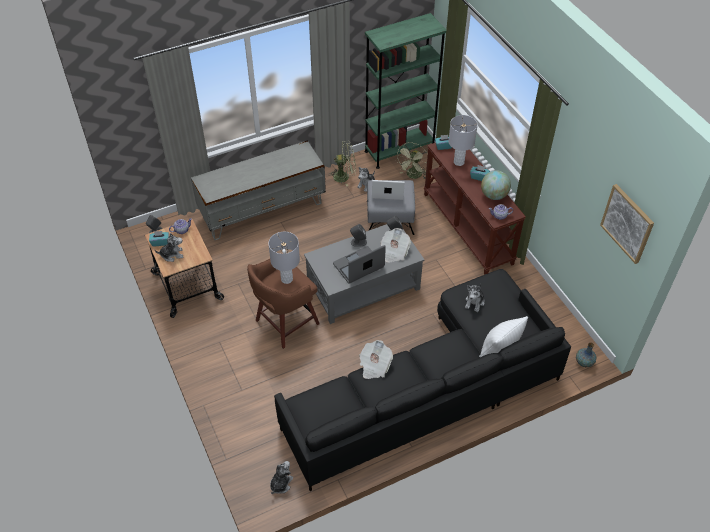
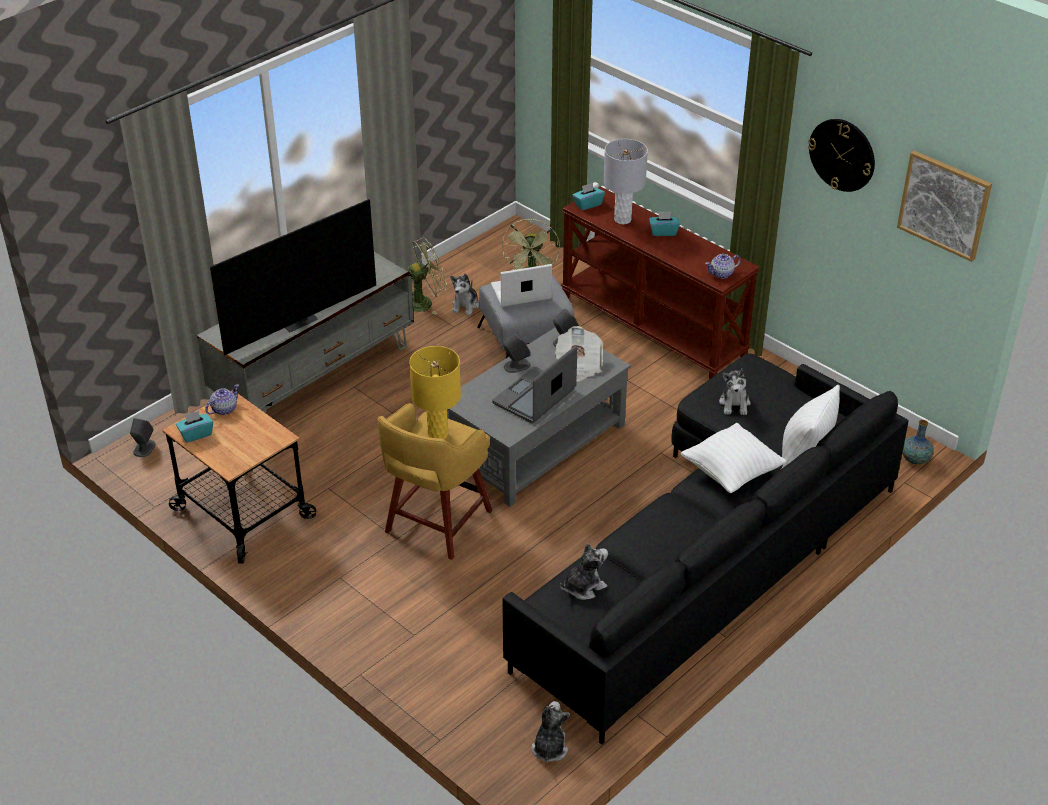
camera: 20 degrees left, 10 degrees down
(172, 254) = (226, 446): plush toy -> plush toy (583, 587)
(248, 182) = (298, 320): none -> television
(285, 323) = (436, 523): brown stool -> yellow stool
(286, 279) = (437, 435): grey table lamp -> yellow table lamp
(374, 365) = (633, 522): newspaper -> none
(399, 150) = (492, 249): green bookcase -> none
(448, 349) = (731, 473): none -> white pillow
(494, 195) = (698, 250): globe -> none
(579, 169) = (842, 154): none -> wall clock

